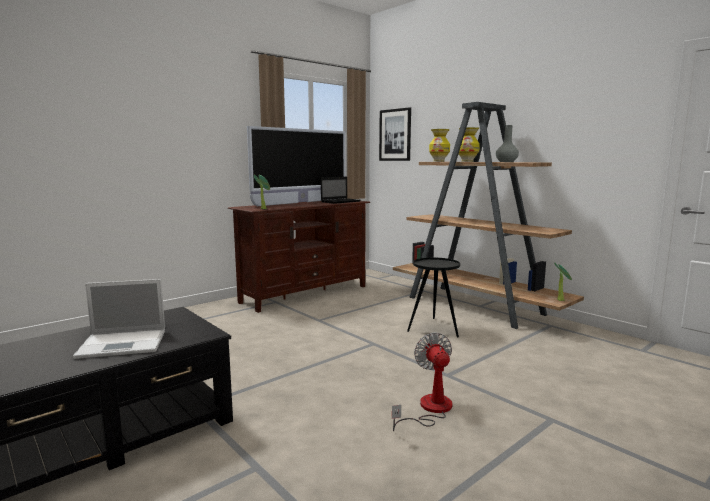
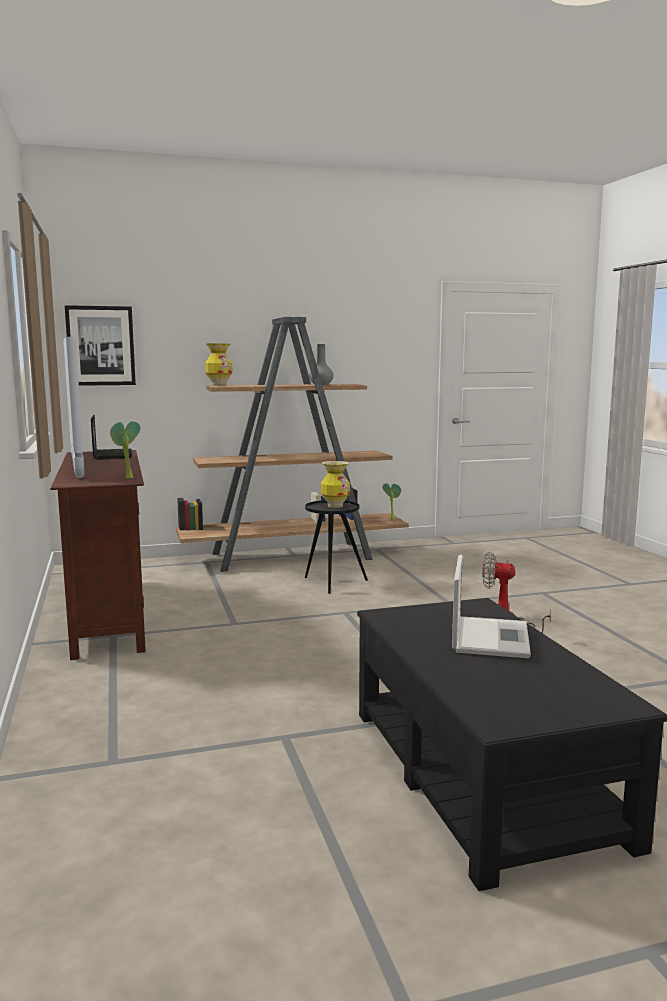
camera: 65 degrees left, 0 degrees up
(467, 161) = (263, 385): vase -> vase (335, 506)

